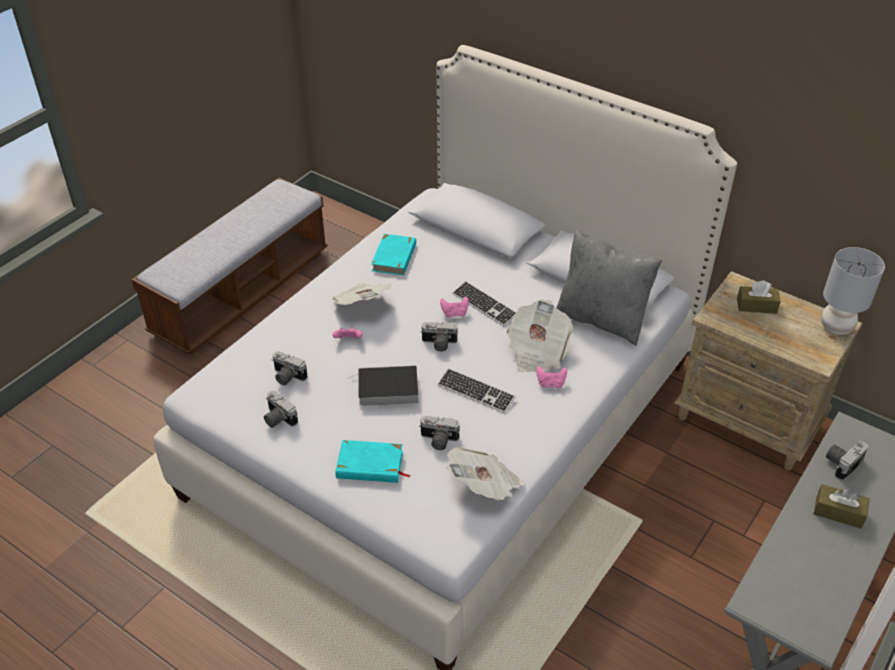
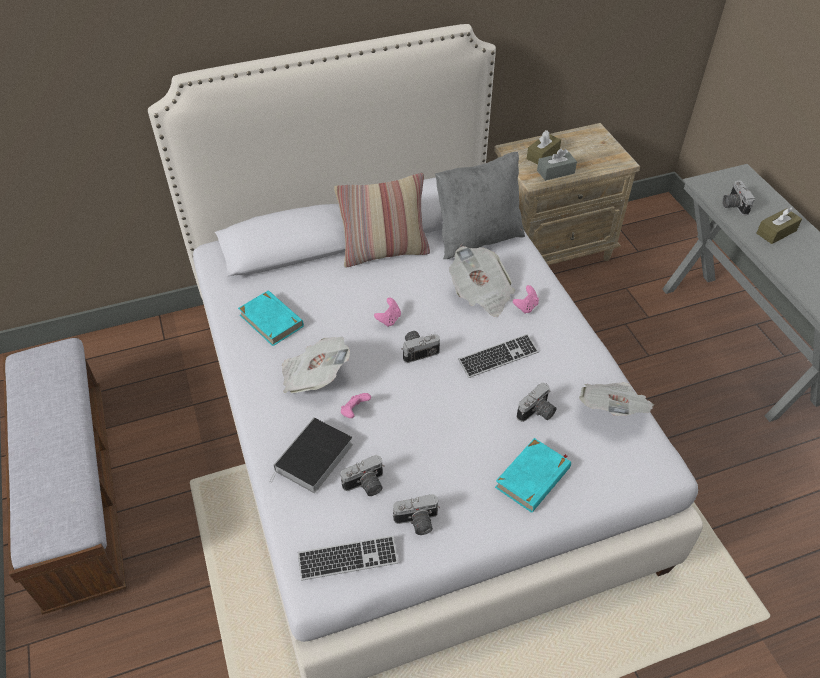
camera: 55 degrees left, 5 degrees up
(386, 389) = (446, 416): book -> book (313, 459)
(438, 344) = (418, 350): camera -> camera turned 150 degrees counterclockwise
(484, 305) = (395, 295): keyboard -> keyboard (348, 559)
(525, 276) = (384, 252): none -> pillow
(743, 324) = (555, 172): none -> grey tissue box
(836, 327) = (595, 135): grey table lamp -> none

